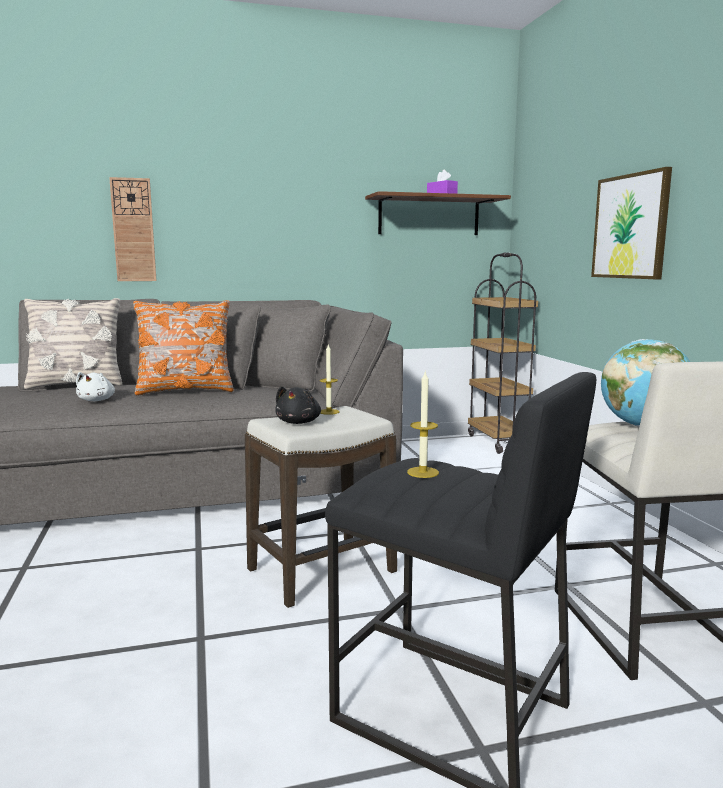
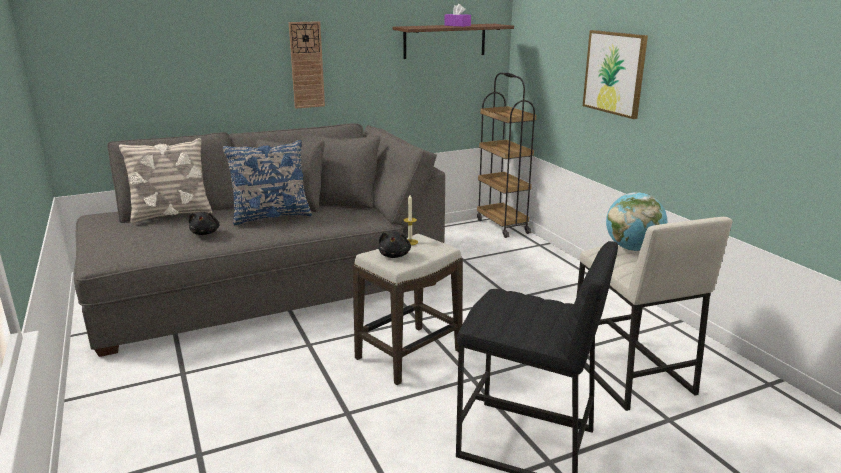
camera: 10 degrees left, 10 degrees up
(97, 400) = (205, 233): white plush toy -> black plush toy
(133, 230) = (195, 68): wall clock -> wall clock (307, 65)
(185, 391) = (271, 217): orange pillow -> blue pillow
(423, 472) = (511, 305): candle -> none

